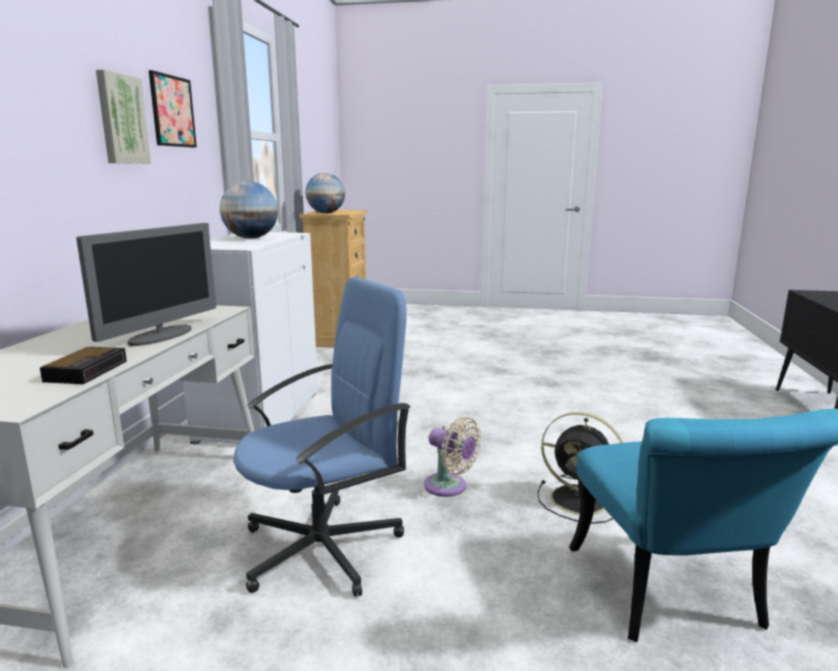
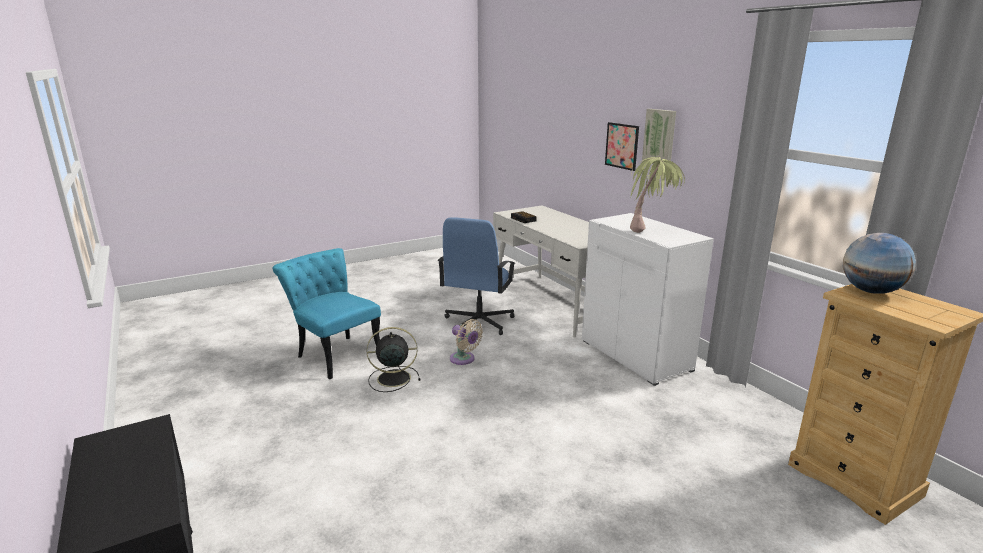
camera: 140 degrees right, 5 degrees up
(161, 336) = (550, 230): monitor -> none
(172, 111) = (707, 132): picture -> picture (622, 146)
(251, 238) = (651, 230): globe -> potted plant
(449, 487) = (464, 359): beige fan -> beige fan turned 135 degrees counterclockwise

